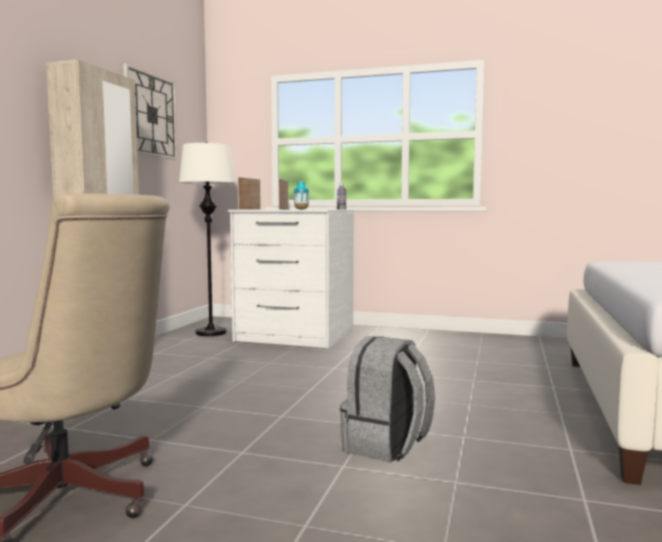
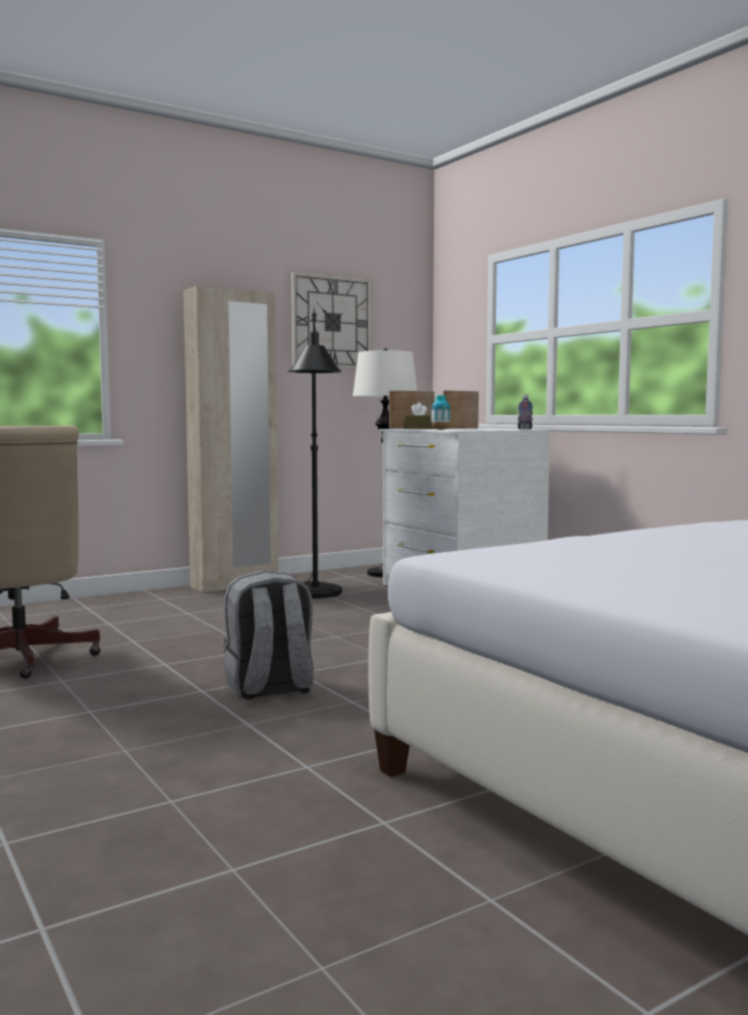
camera: 40 degrees right, 0 degrees up
(204, 359) = (315, 596): none -> black floor lamp
(264, 209) = (419, 428): none -> brown tissue box

